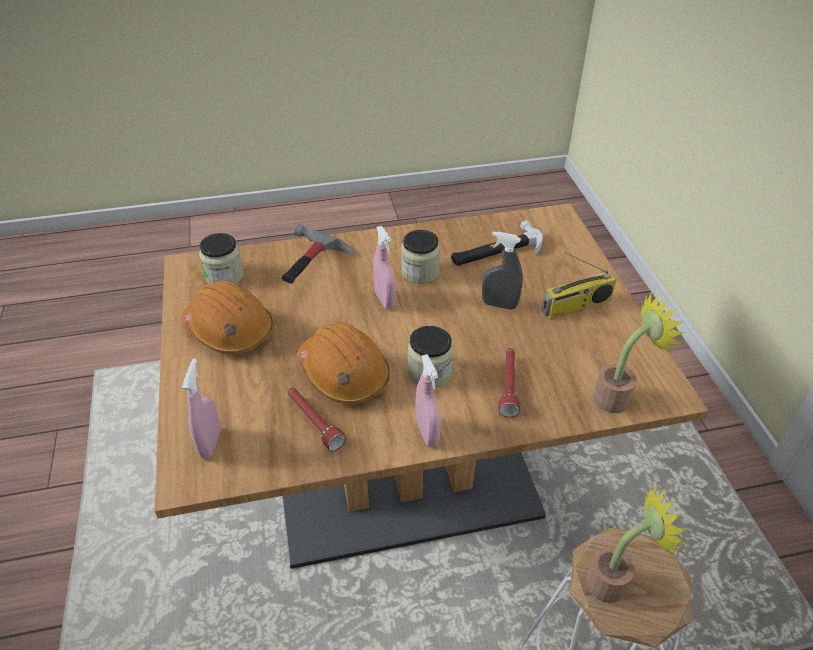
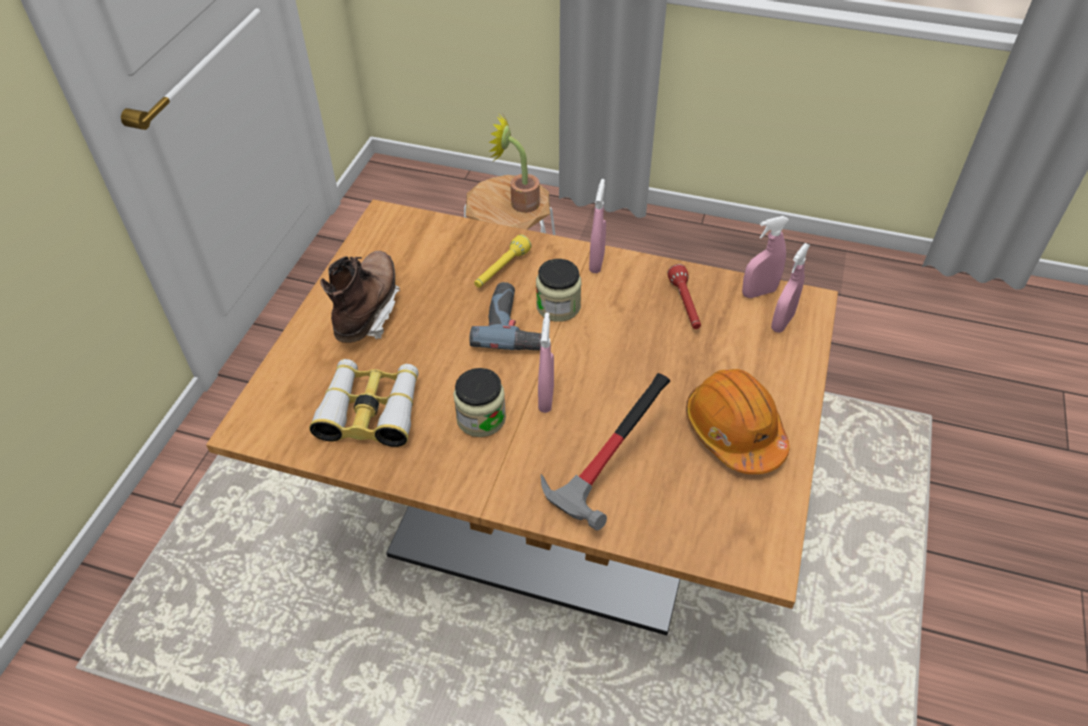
camera: 150 degrees left, 5 degrees up
(224, 276) = (718, 519): jar -> none
(243, 469) = (759, 292): none -> pink spray bottle
(344, 374) = (637, 335): orange hard hat -> none
(453, 341) = (514, 325): none -> power drill
(496, 250) = (371, 410): hammer -> binoculars
(499, 305) = (435, 343): grey spray bottle -> none
(508, 386) = (501, 270): red flashlight -> yellow flashlight
(576, 306) = (367, 311): radio -> brown boot
(617, 396) = (425, 230): potted plant -> none

